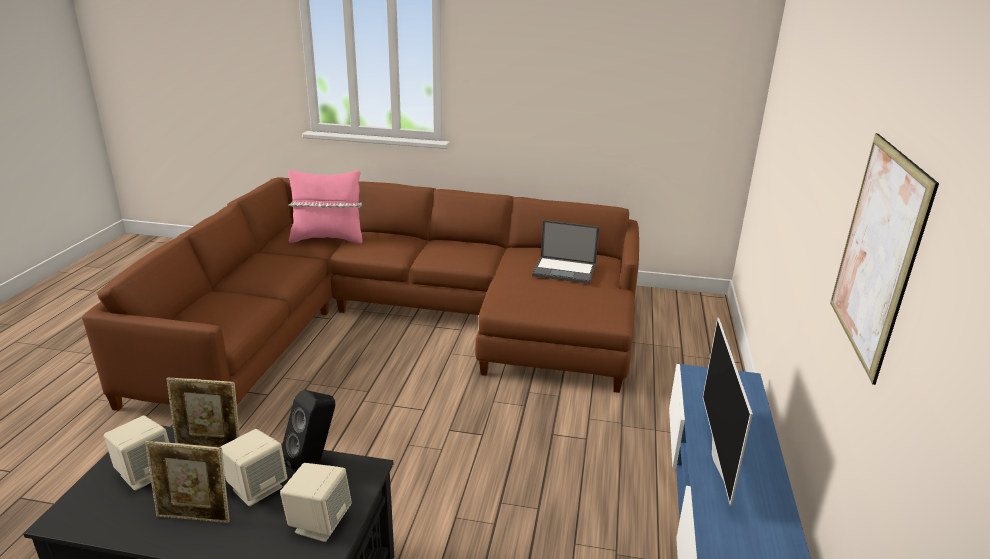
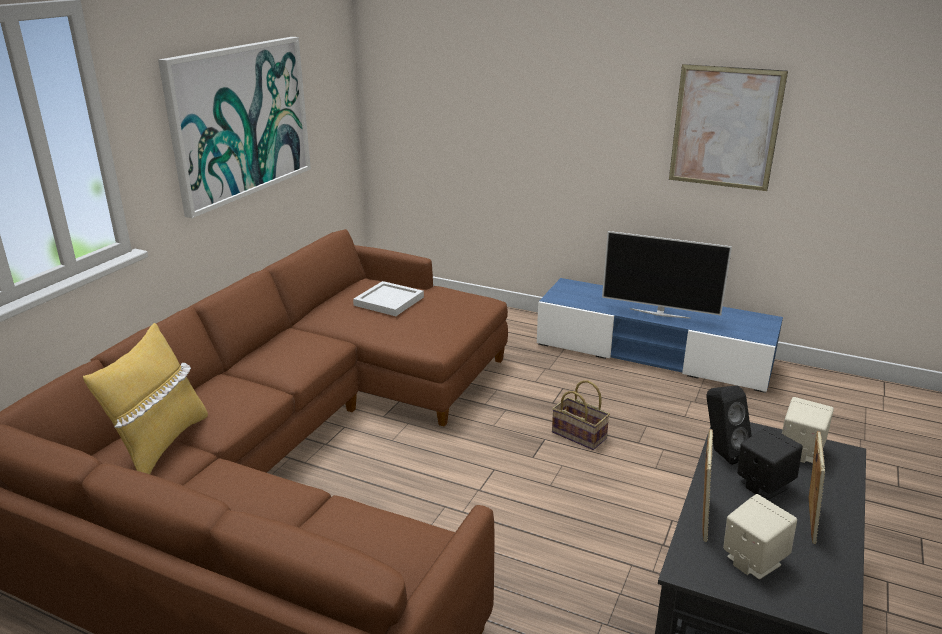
camera: 75 degrees left, 0 degrees up
(257, 488) = (763, 485): beige speaker -> black speaker
(328, 239) = (160, 444): pink pillow -> yellow pillow
(497, 458) = (580, 435): none -> basket
(565, 270) = (388, 300): laptop -> white tray
(573, 83) = (241, 121): none -> picture

